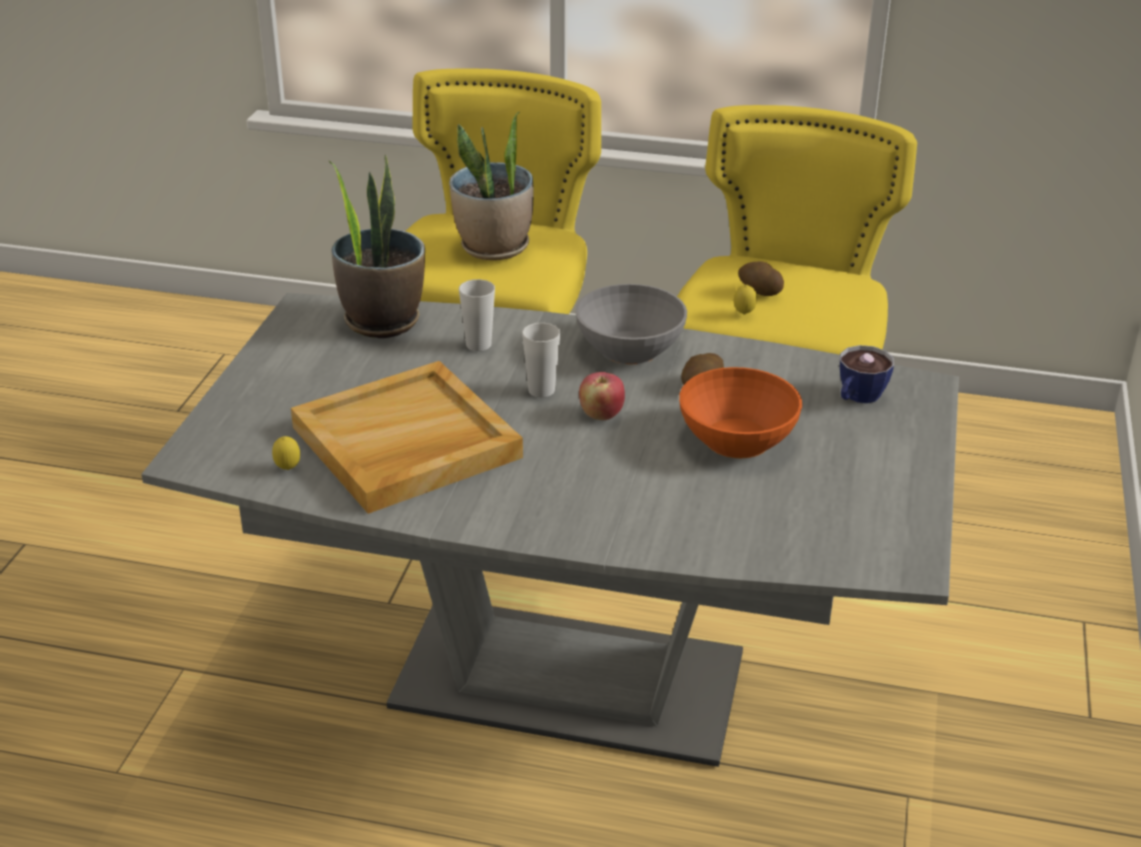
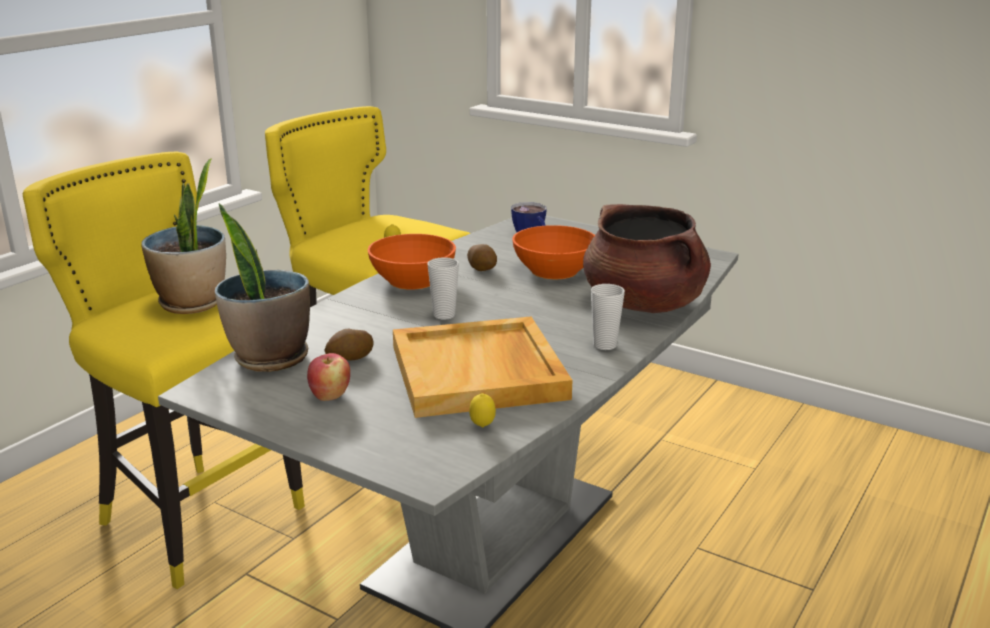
camera: 70 degrees left, 10 degrees down
(478, 345) = (354, 326): cup -> cup (605, 345)
(601, 415) = (494, 302): apple -> apple (330, 396)
(628, 348) = (412, 280): grey bowl -> orange bowl
(670, 528) = (644, 304): none -> brown cooking pot
(759, 291) = (370, 238): potato -> potato (350, 359)

